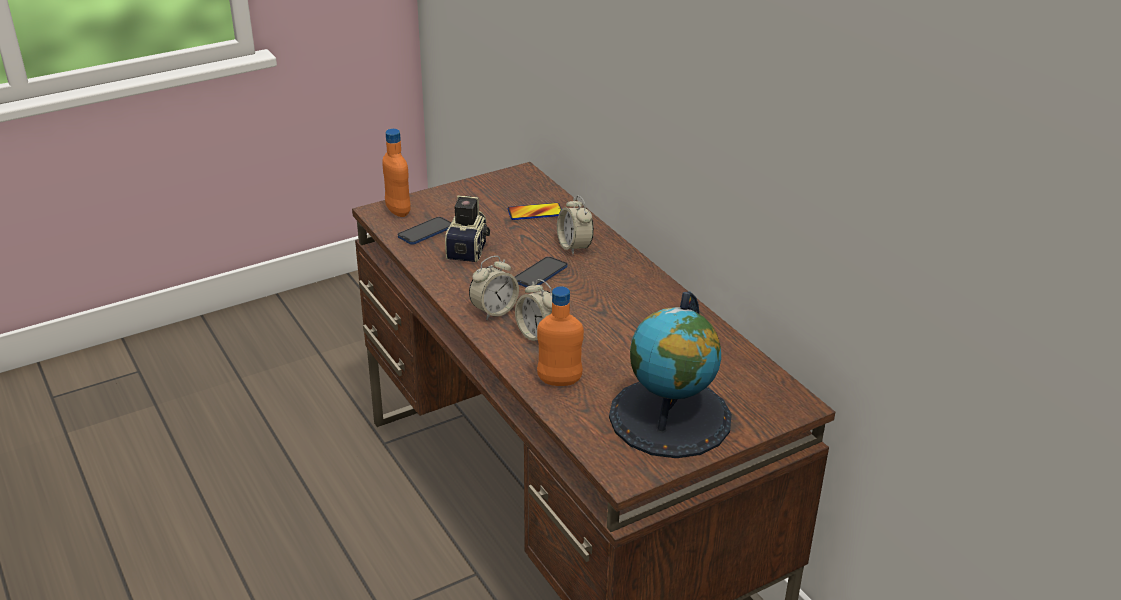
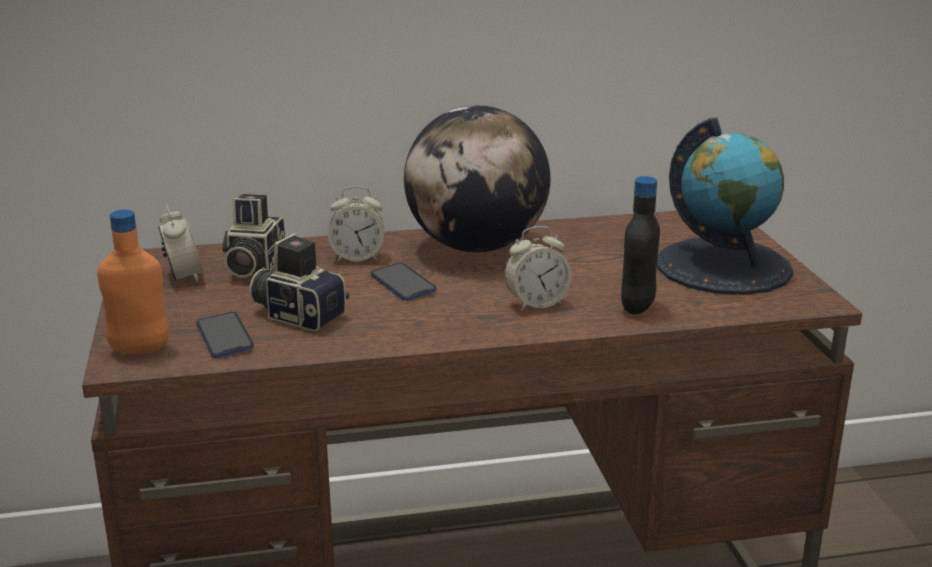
camera: 70 degrees left, 10 degrees down
(494, 311) = (465, 320): alarm clock -> alarm clock (184, 276)
(535, 213) = (252, 266): phone -> camera
(559, 381) = (637, 306): orange bottle -> black bottle
(628, 290) = (476, 247): none -> globe

